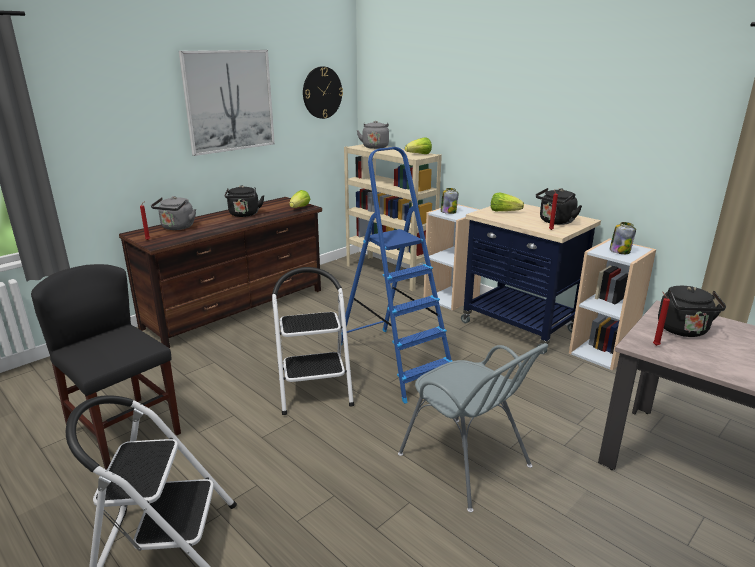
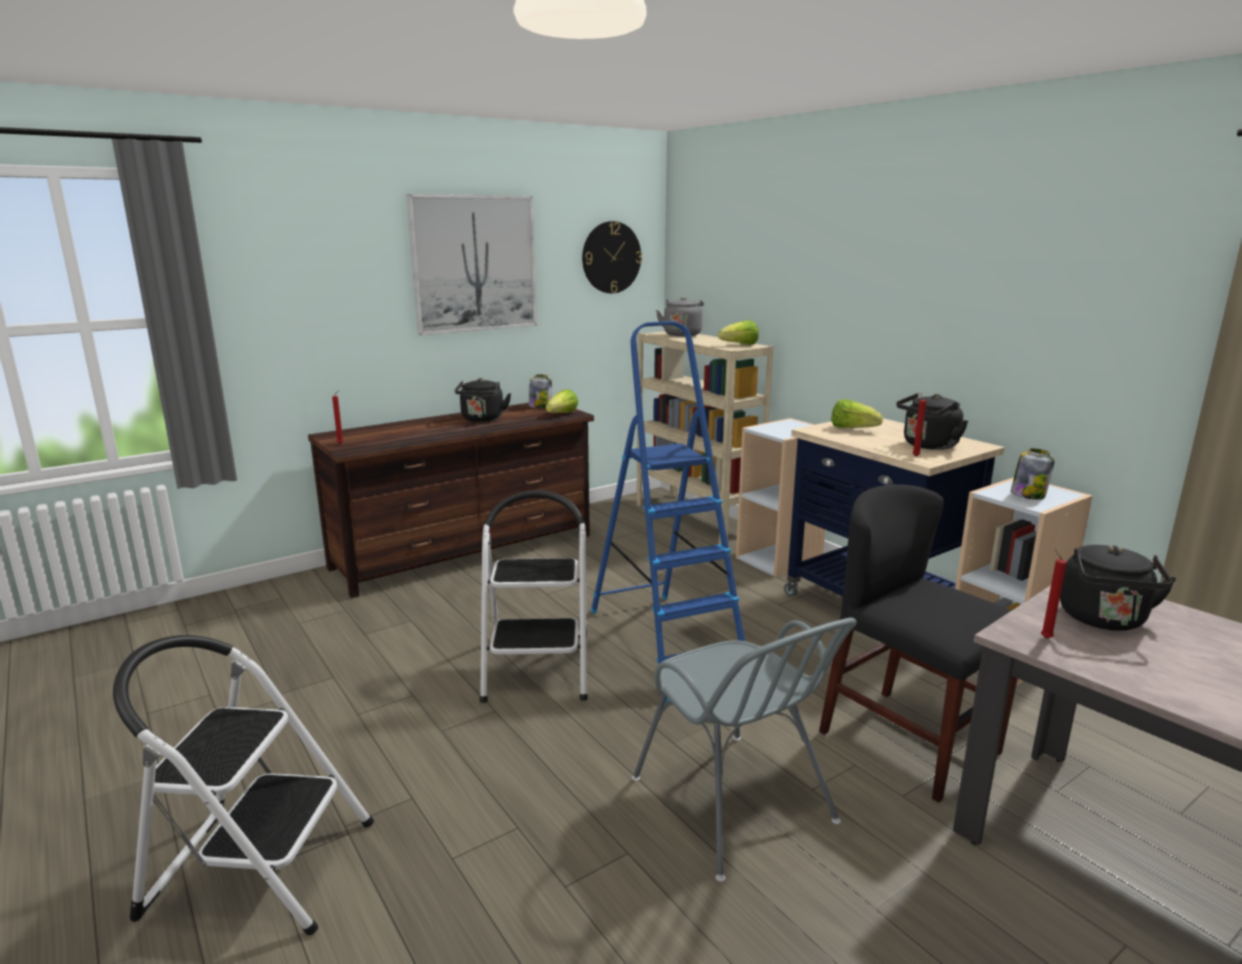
camera: 10 degrees right, 5 degrees down
(124, 432) = (260, 703): black chair -> black chair (909, 742)
(177, 228) = (385, 431): grey kettle -> none
(448, 212) = (775, 429): jar -> jar (540, 406)

